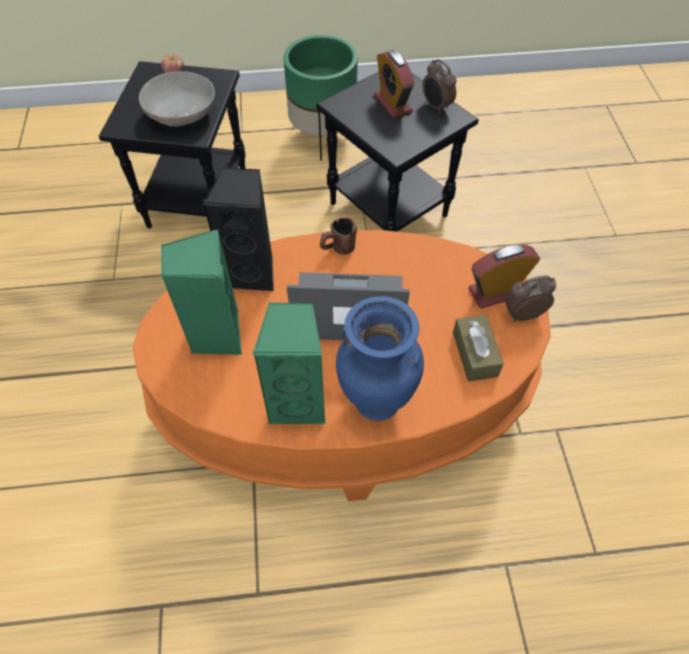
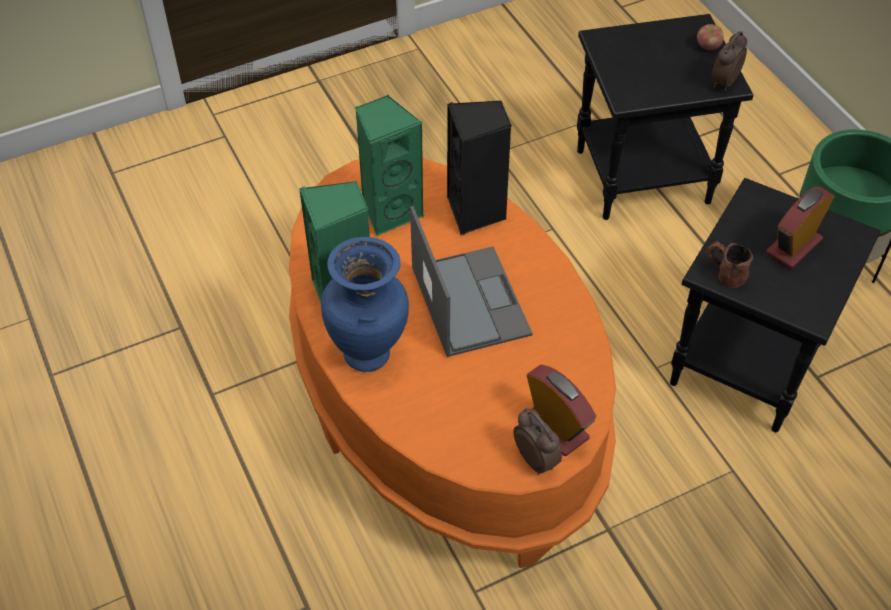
camera: 70 degrees right, 5 degrees down
(182, 114) = (649, 76): grey bowl -> none
(337, 249) = (543, 269): brown mug -> brown mug (723, 273)
(436, 107) = (818, 290): alarm clock -> alarm clock (723, 82)
(475, 354) = (460, 424): brown tissue box -> none

